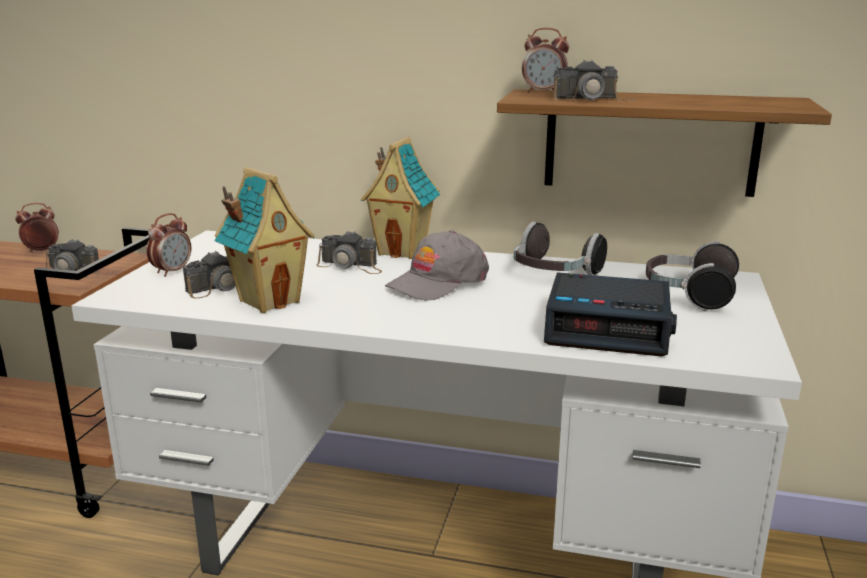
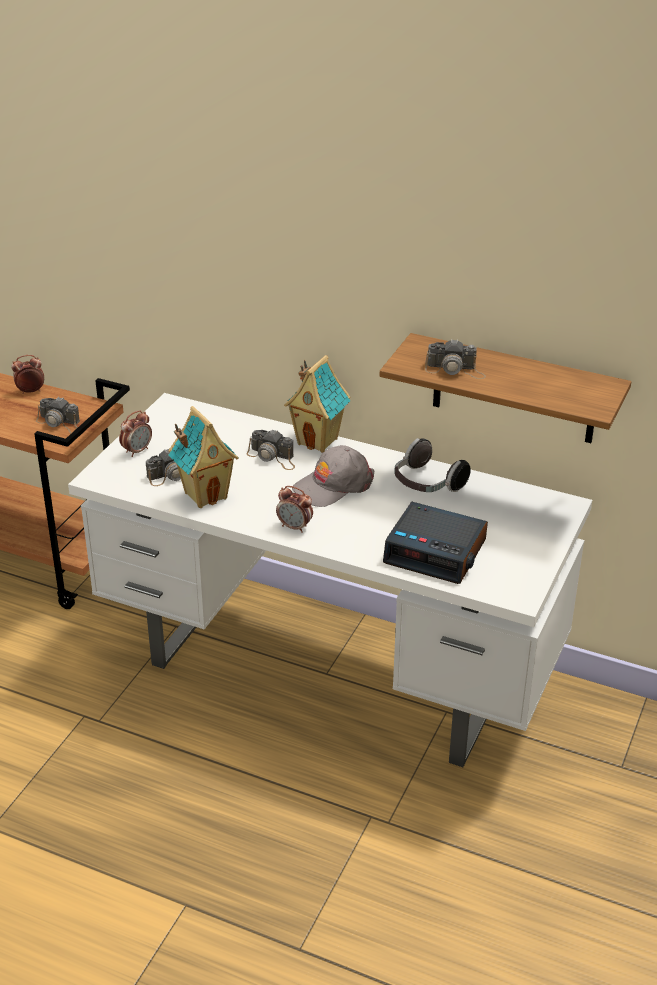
camera: 10 degrees right, 15 degrees up
(543, 93) = (427, 348): alarm clock -> alarm clock (295, 527)
(688, 294) = (517, 521): headphones -> none

